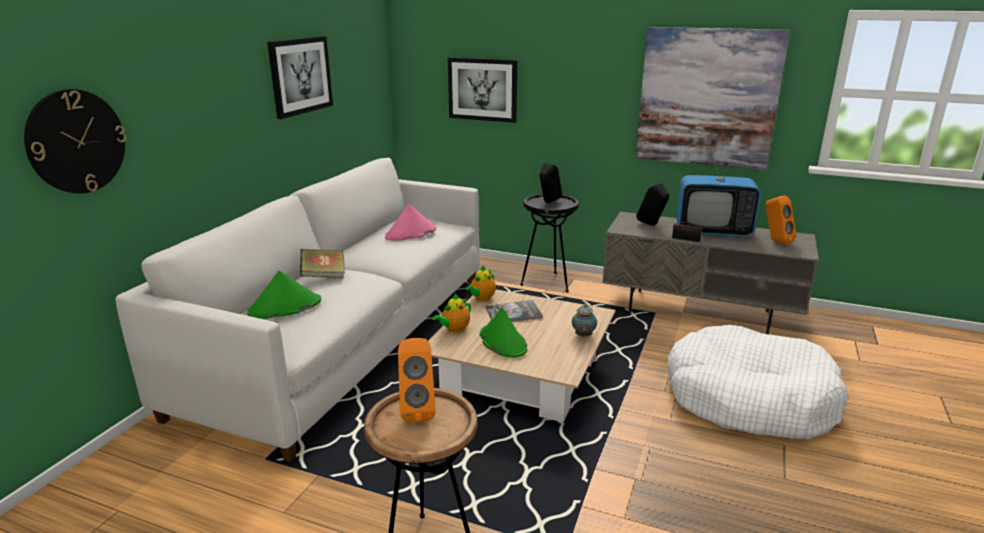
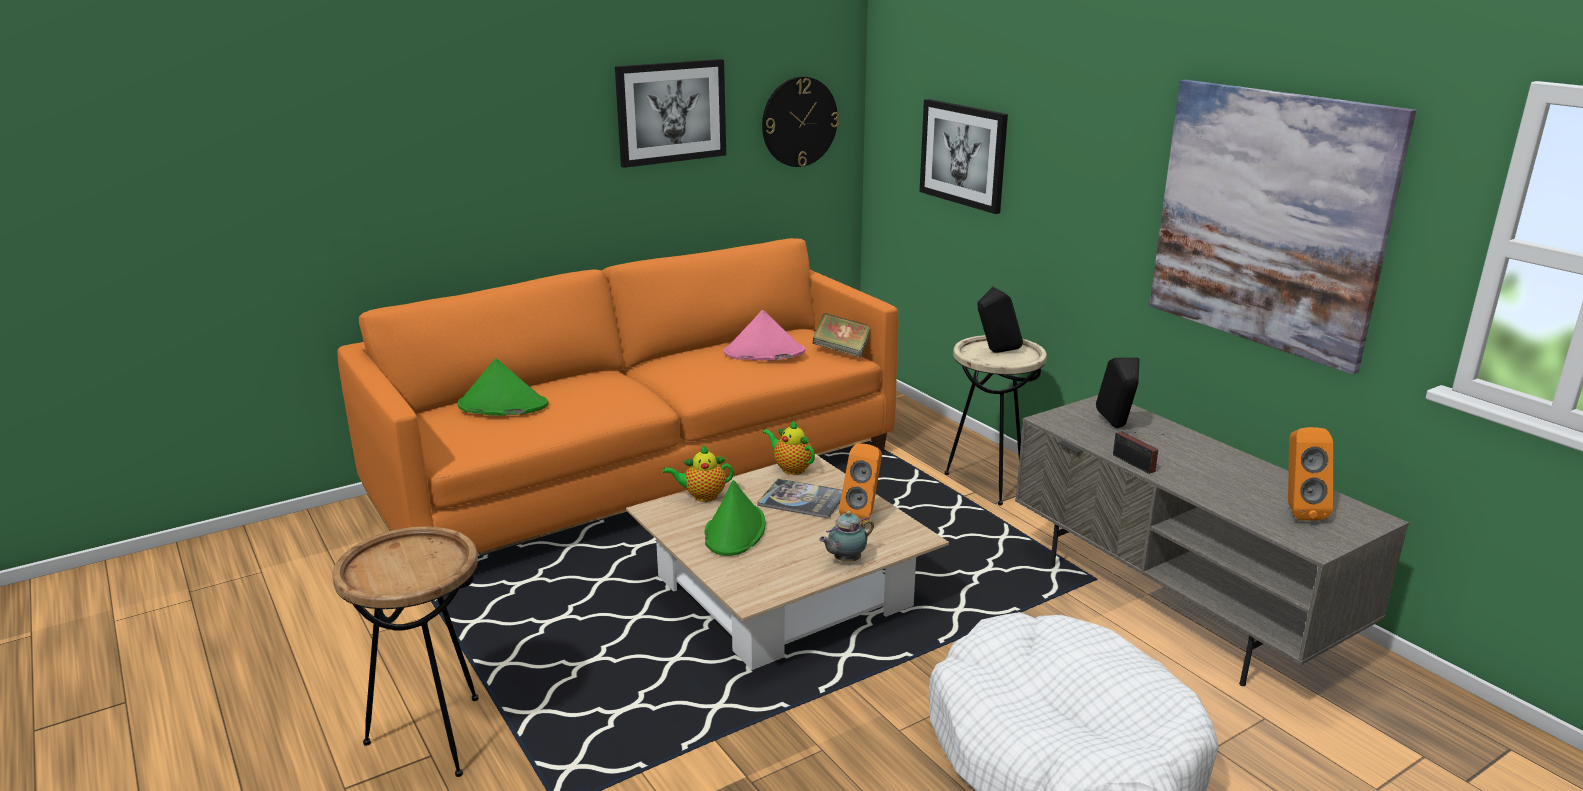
camera: 35 degrees right, 0 degrees up
(76, 141) = (318, 172): wall clock -> wall clock (799, 122)
(324, 276) = (588, 381): book -> book (842, 351)
(346, 339) = (642, 475): white sofa -> orange sofa
(417, 410) = (420, 552): orange speaker -> orange speaker (863, 516)
(481, 298) = (791, 468): teapot -> teapot turned 60 degrees clockwise
(547, 283) = (989, 482): black side table -> beige side table
(713, 232) = (1205, 465): television -> none

